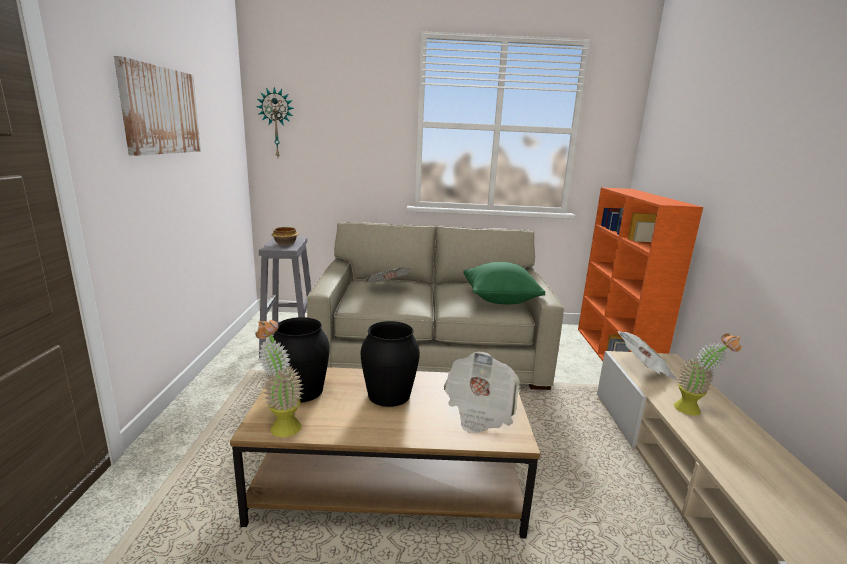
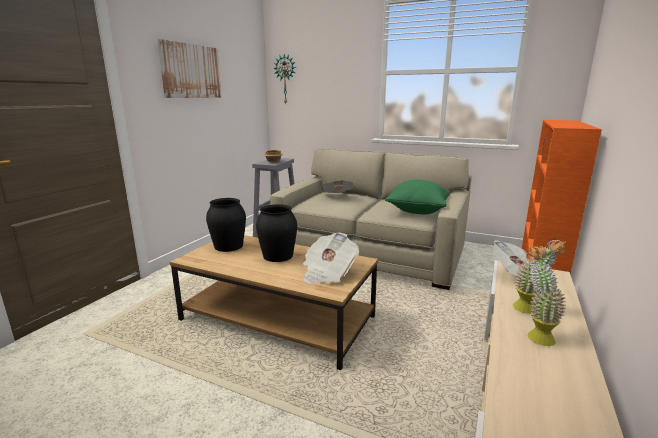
camera: 25 degrees right, 0 degrees up
(281, 424) = (201, 259): potted plant -> potted plant (534, 335)

